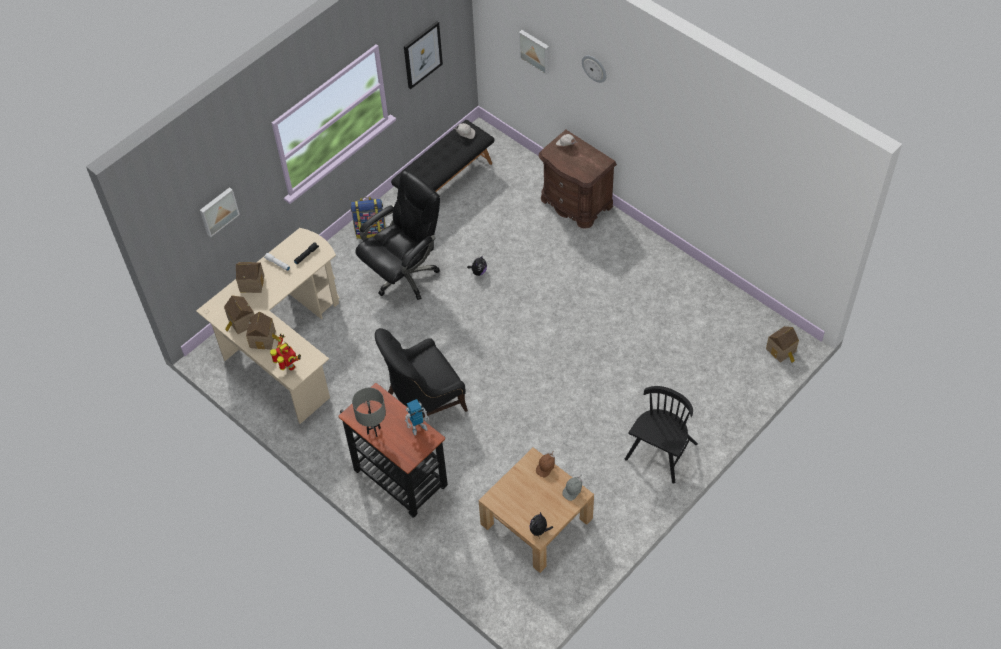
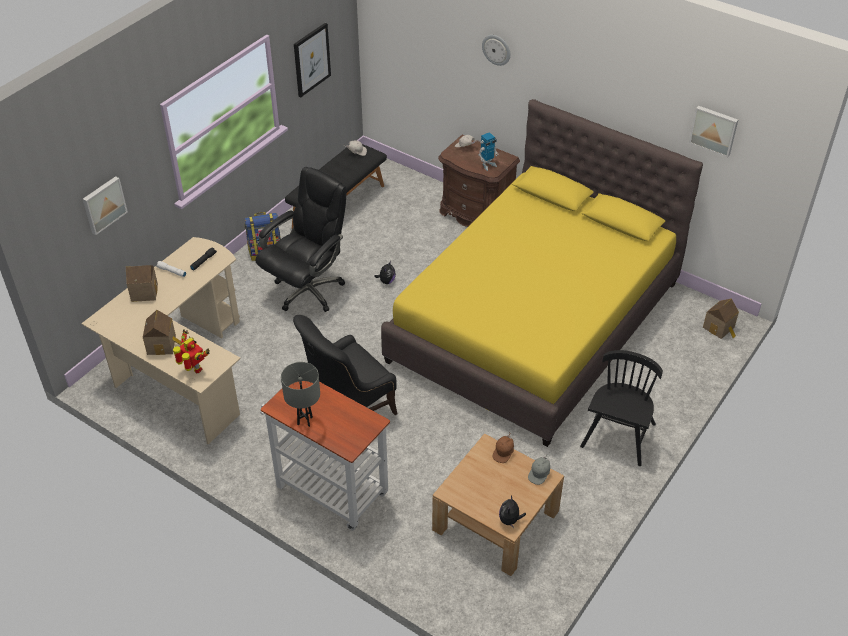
camera: 10 degrees left, 10 degrees down
(241, 323) = (135, 331): toy house -> none
(399, 478) = (330, 490): black cart -> white cart
(418, 426) = (356, 411): toy robot -> toy robot (487, 165)
(535, 51) = (428, 49): picture -> picture (714, 130)
(609, 328) = (535, 322): none -> yellow bed

